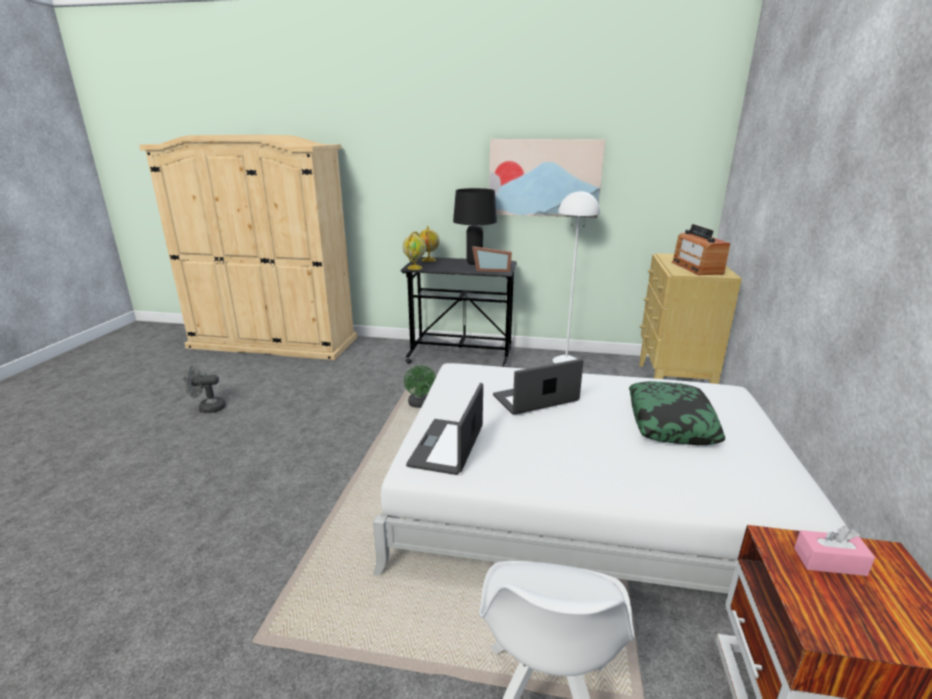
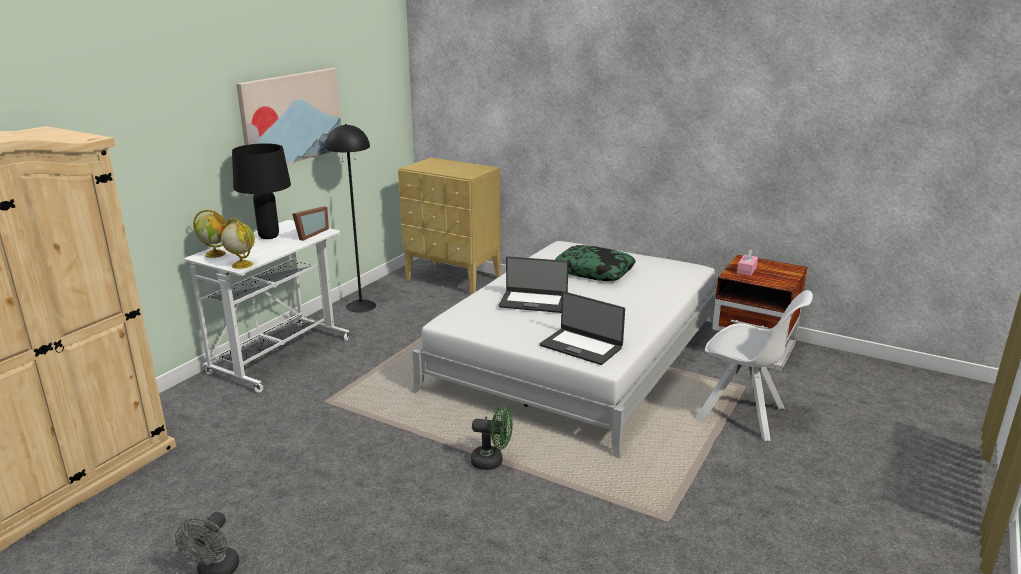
camera: 70 degrees left, 0 degrees up
(420, 404) = (373, 400): green fan -> green fan (492, 461)
(460, 356) = (280, 356): black desk -> white desk
(536, 399) = (533, 302): laptop -> laptop turned 75 degrees counterclockwise
(565, 361) = (361, 306): white floor lamp -> black floor lamp
(696, 268) = (460, 169): radio -> none

